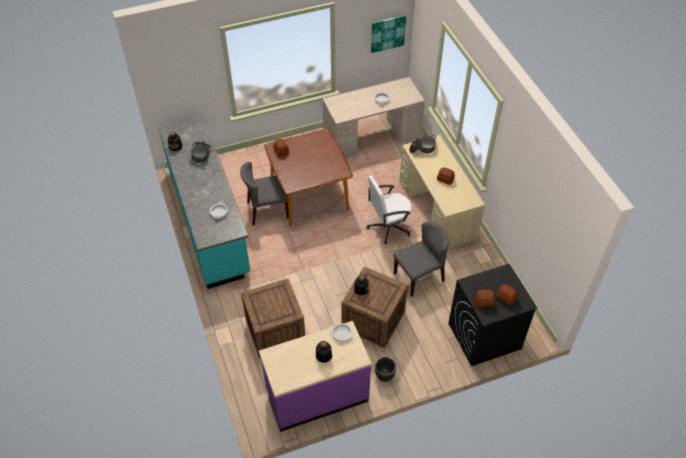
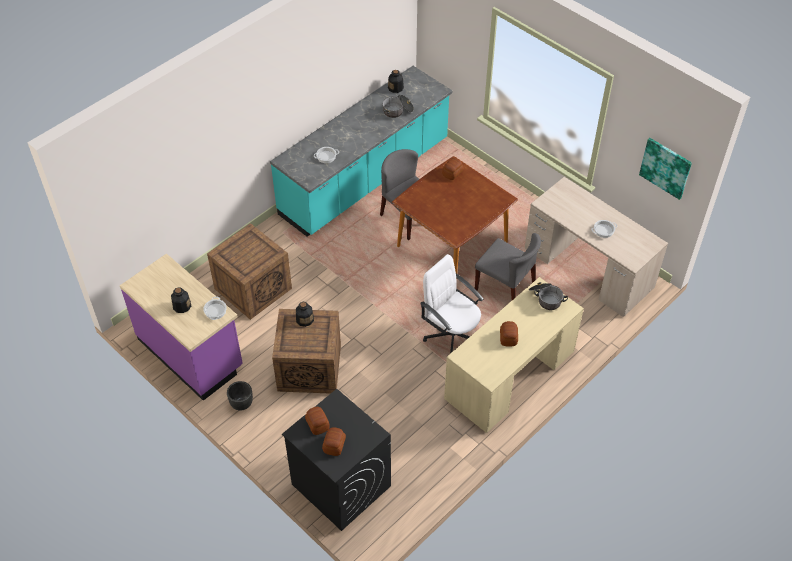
camera: 65 degrees right, 0 degrees up
(419, 276) = (393, 390): grey chair -> grey chair (505, 288)

